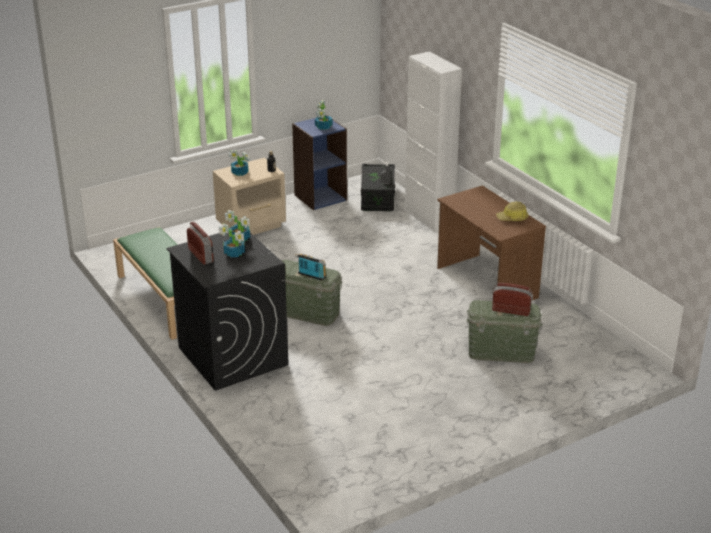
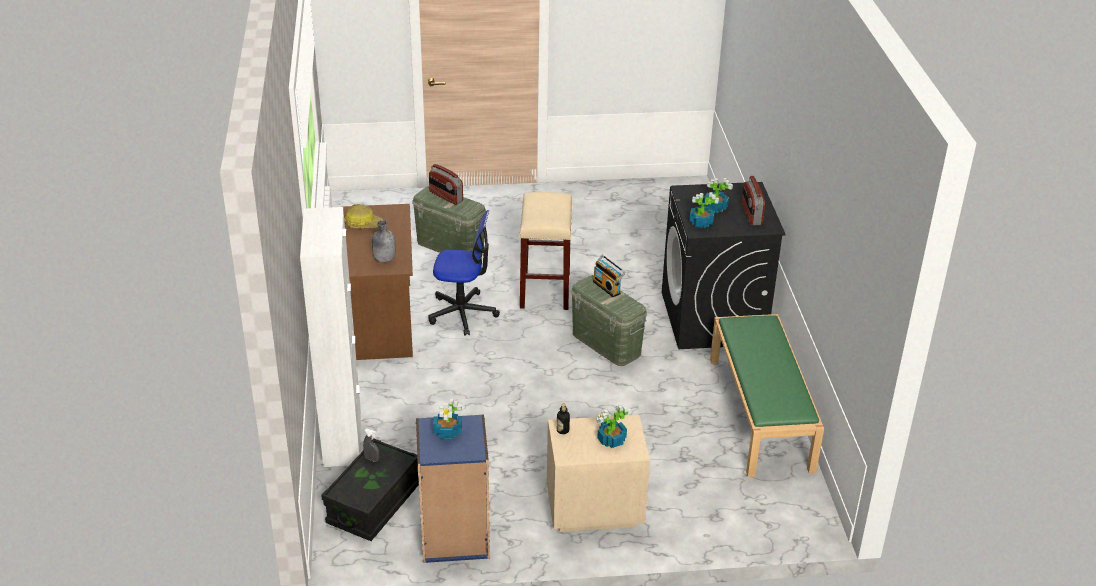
camera: 155 degrees left, 5 degrees up
(386, 338) = (545, 291): none -> beige stool
(433, 304) = (462, 313): none -> office chair
(466, 201) = (384, 259): none -> grey bottle

